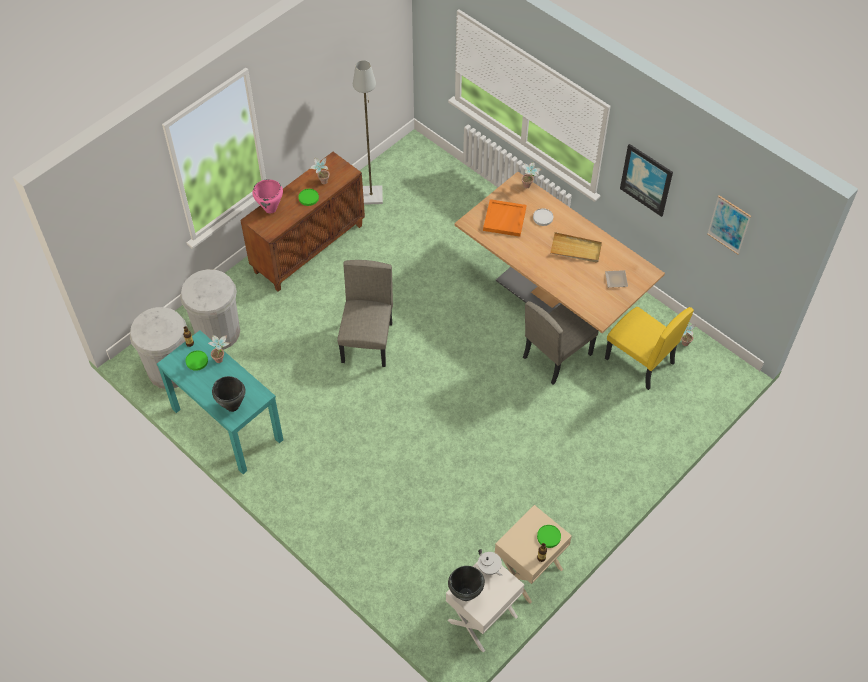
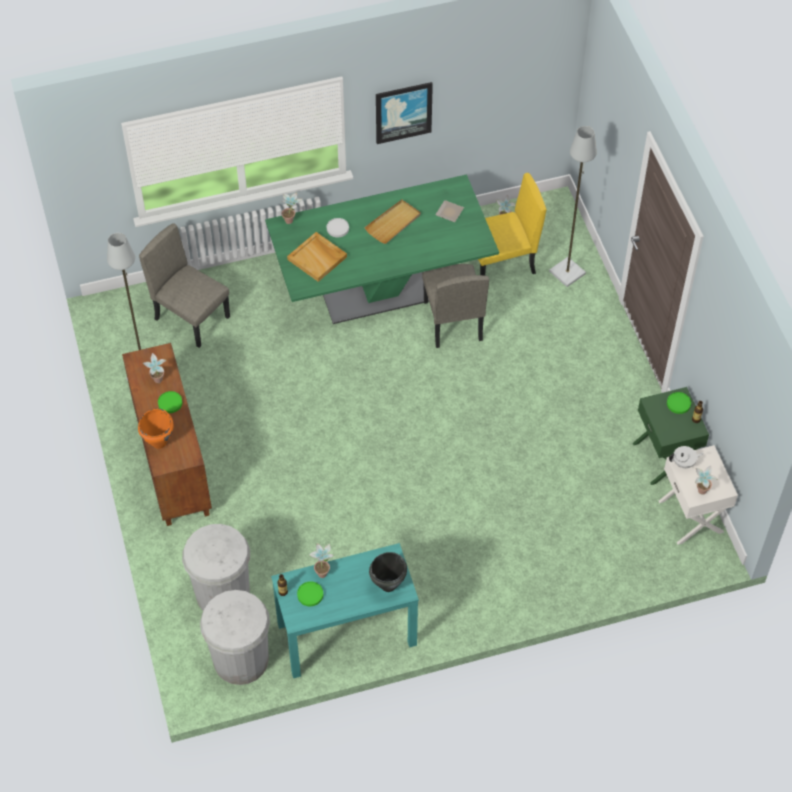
camera: 60 degrees left, 0 degrees up
(270, 209) = (159, 443): pink cooking pot -> orange cooking pot
(368, 342) = (331, 465): beige chair -> beige chair (192, 318)
(466, 595) = (700, 493): black cooking pot -> potted plant
(505, 219) = (317, 258): orange tray -> beige tray
(529, 572) = (665, 458): beige nightstand -> green nightstand
(551, 295) = (382, 289): beige dining table -> green dining table
(667, 412) = (568, 272): none -> grey floor lamp
(729, 224) = (503, 82): picture -> none

